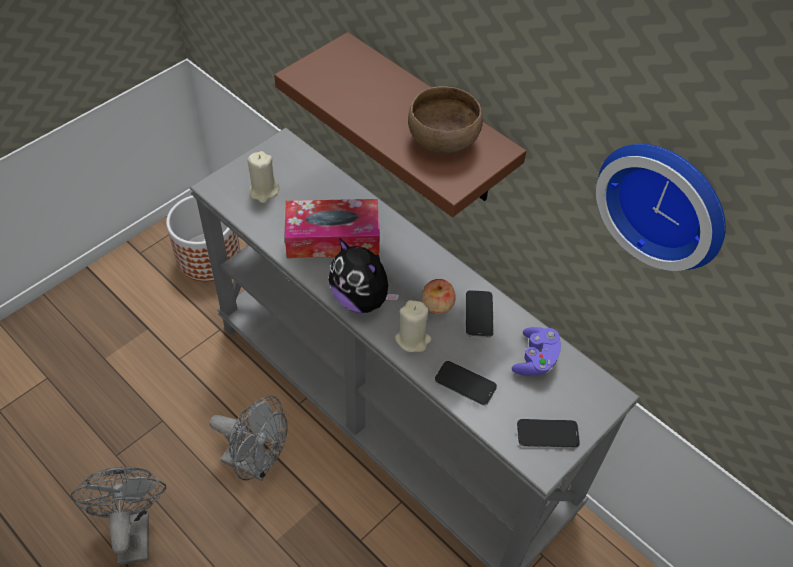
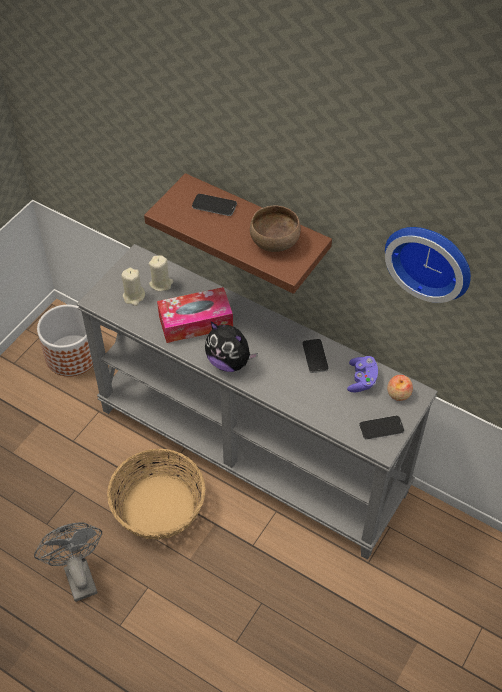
camera: 10 degrees left, 0 degrees up
(256, 463) = (158, 506): grey fan -> basket
(413, 339) = (273, 383): beige candle -> beige candle (161, 283)
(437, 304) = (284, 355): apple -> apple (398, 393)
(465, 384) = (317, 406): phone -> phone (214, 206)

